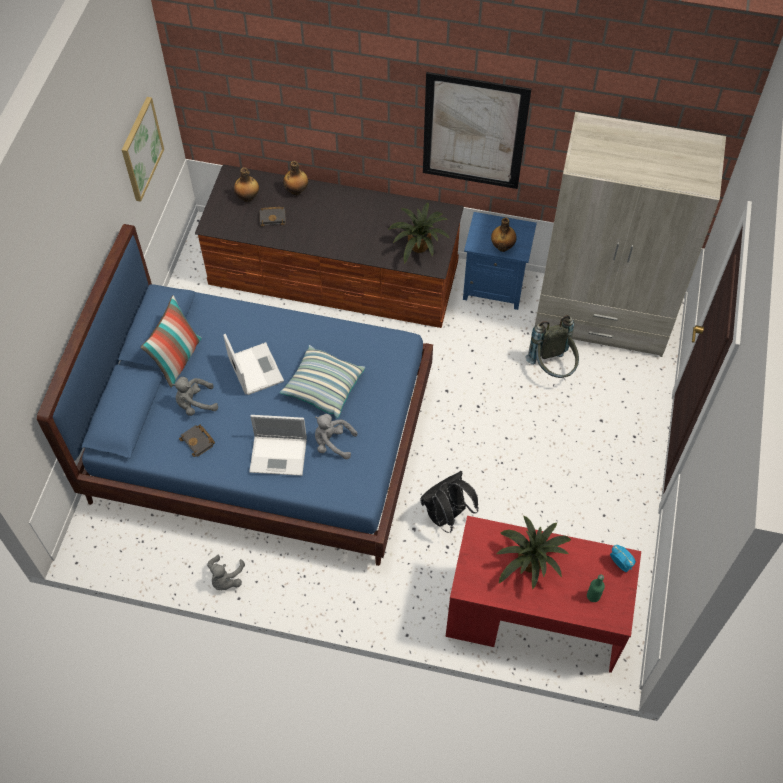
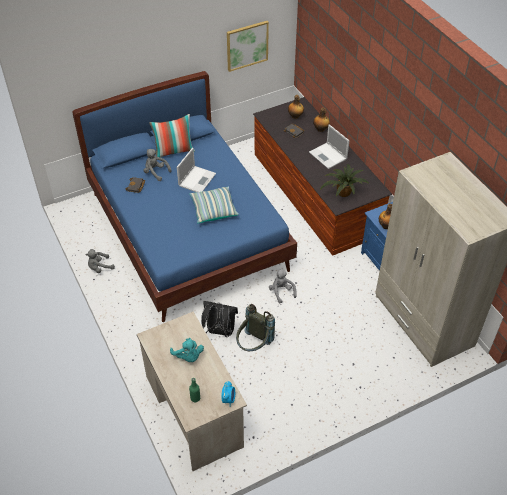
camera: 50 degrees right, 10 degrees down
(279, 455) = (156, 218): laptop -> laptop (328, 156)
(332, 443) = (184, 233): grey plush toy -> grey plush toy (281, 292)
(474, 132) = (405, 140): picture -> none
(529, 564) = (188, 356): potted plant -> turquoise plush toy
(533, 618) = (193, 411): red desk -> beige desk
(553, 368) = (362, 319): grey backpack -> grey backpack (253, 345)

